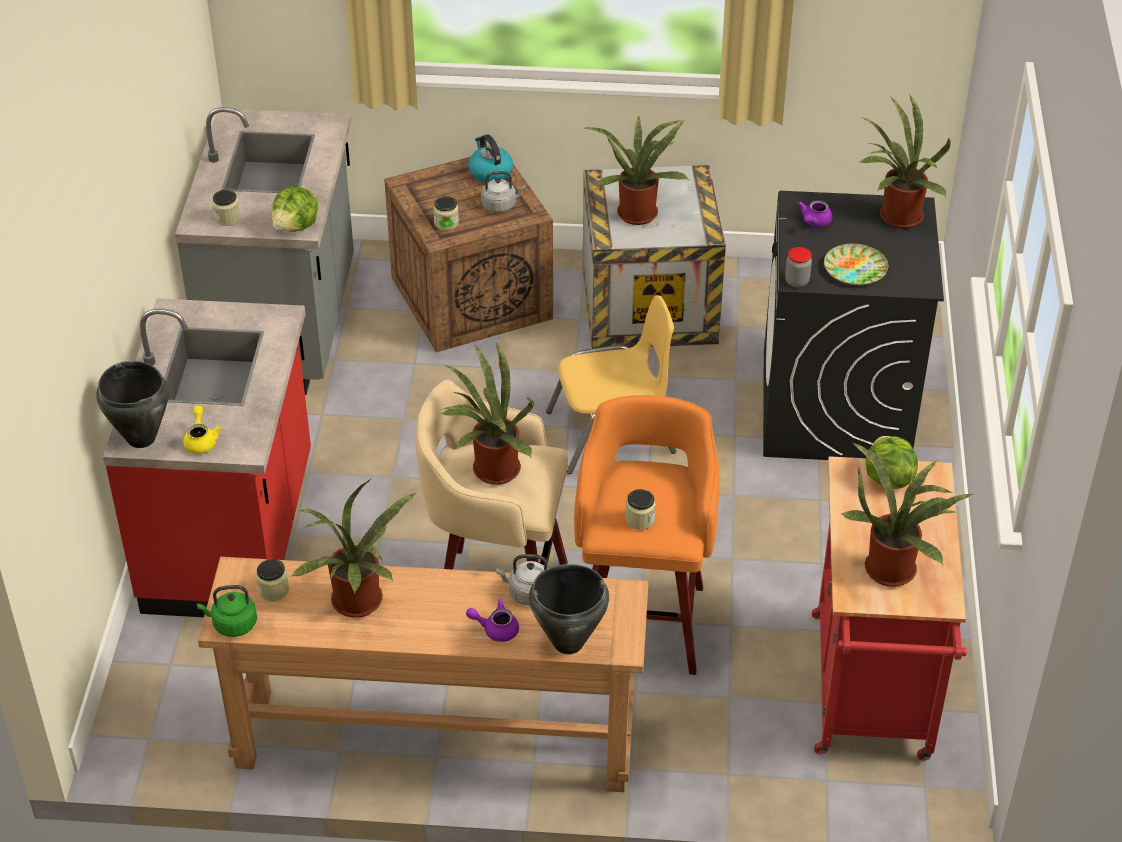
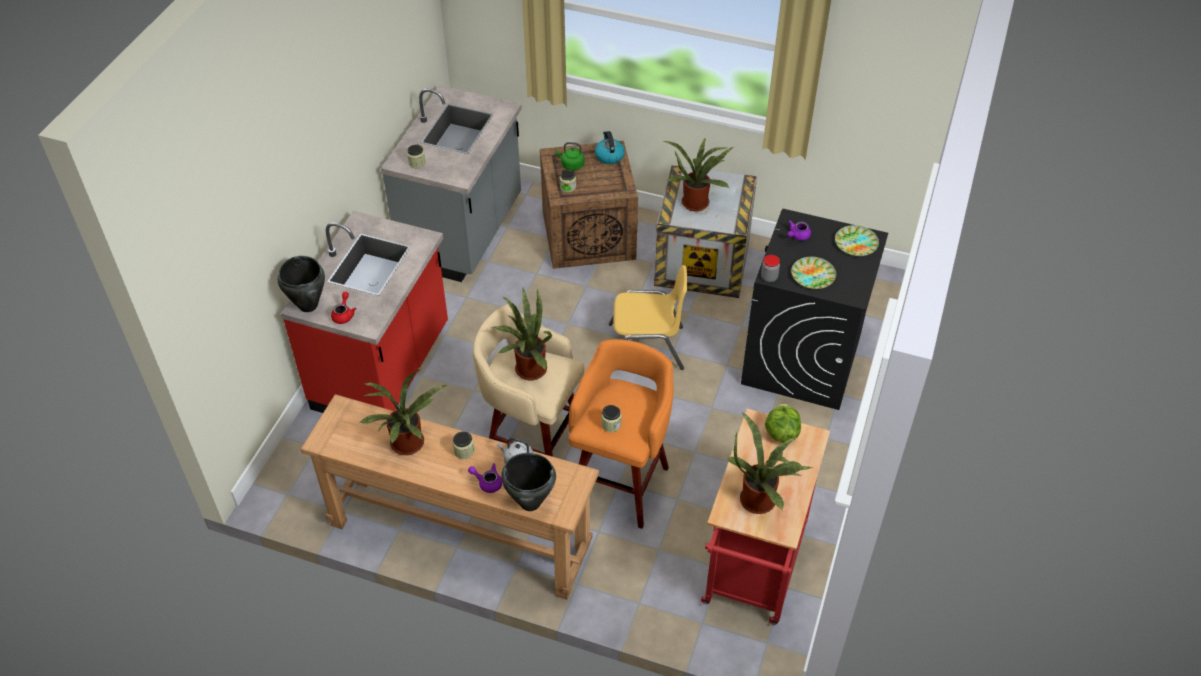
camera: 15 degrees right, 5 degrees up
(201, 440) = (344, 314): yellow teapot -> red teapot
(232, 624) = (325, 442): green kettle -> green kettle (571, 165)
(273, 590) = (358, 424): jar -> jar (464, 451)
(296, 227) = (457, 177): lettuce -> none
(501, 205) = (607, 181): grey kettle -> none
(896, 218) = (855, 243): potted plant -> plate

